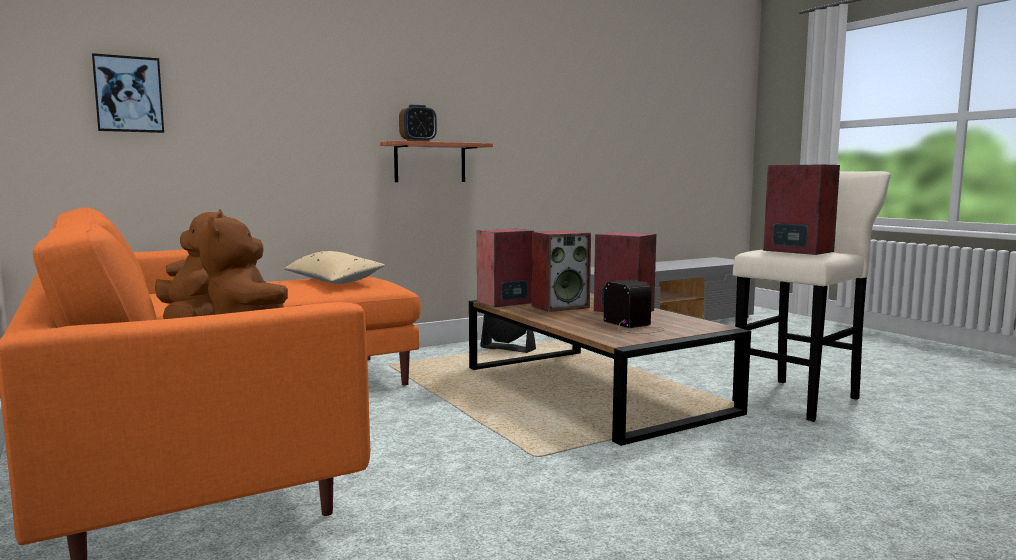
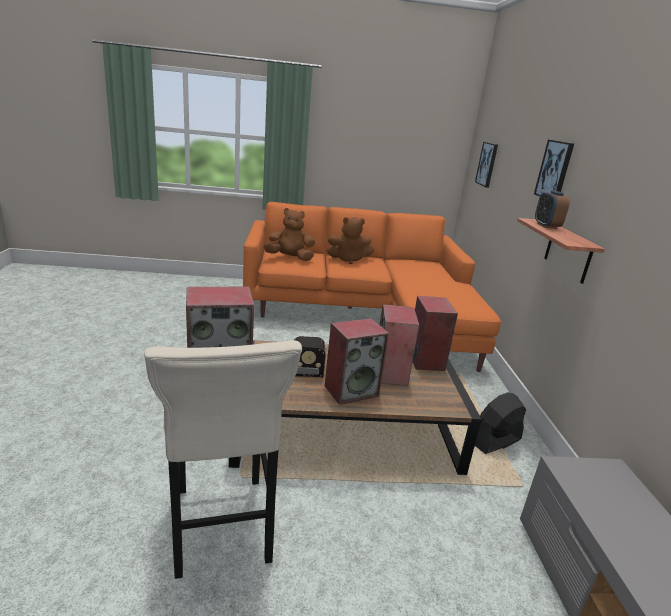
camera: 115 degrees right, 15 degrees up
(333, 280) = (453, 296): beige pillow -> none
(362, 87) = (554, 170): none -> picture

